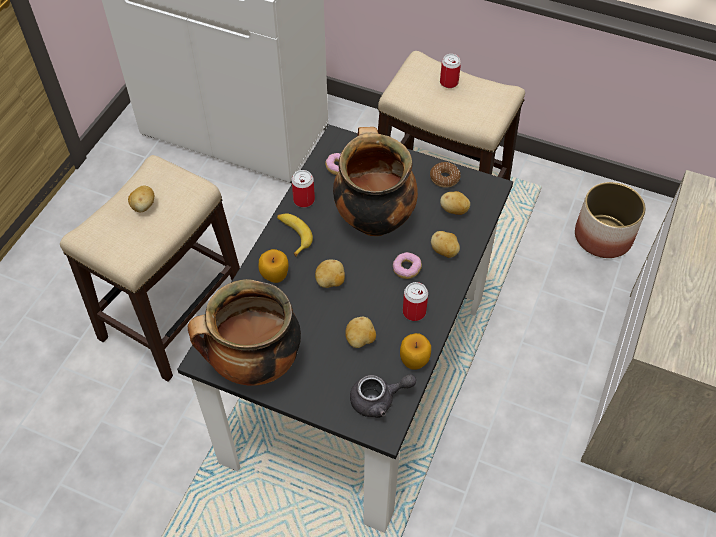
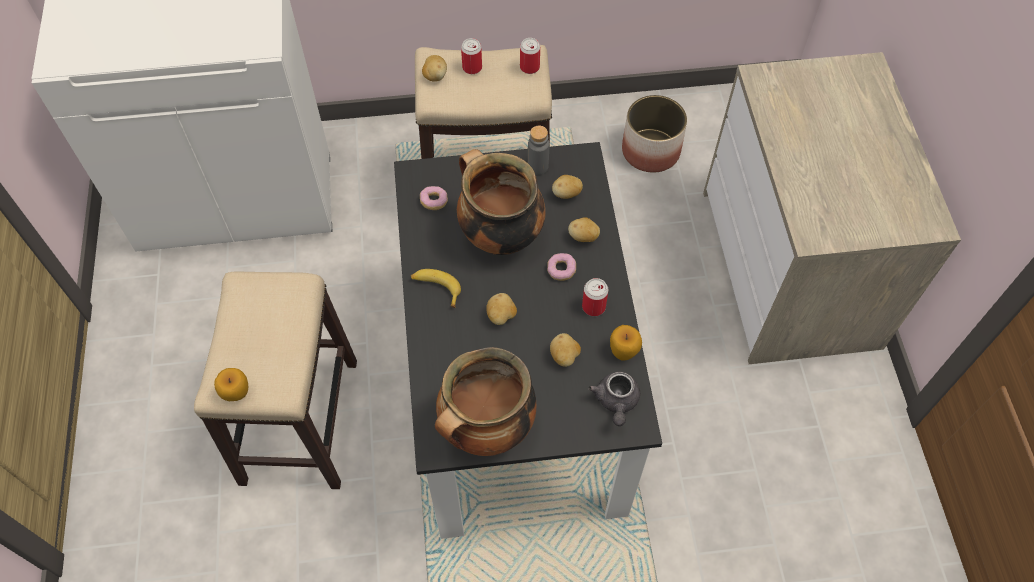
camera: 30 degrees left, 5 degrees up
(143, 206) = (257, 330): potato -> potato (435, 76)
(275, 277) = (447, 337): apple -> apple (237, 393)
(304, 200) = (422, 248): can -> can (529, 67)
(379, 400) = (616, 402): grey teapot -> grey teapot turned 135 degrees clockwise
(444, 178) = (538, 166): donut -> grey bottle

